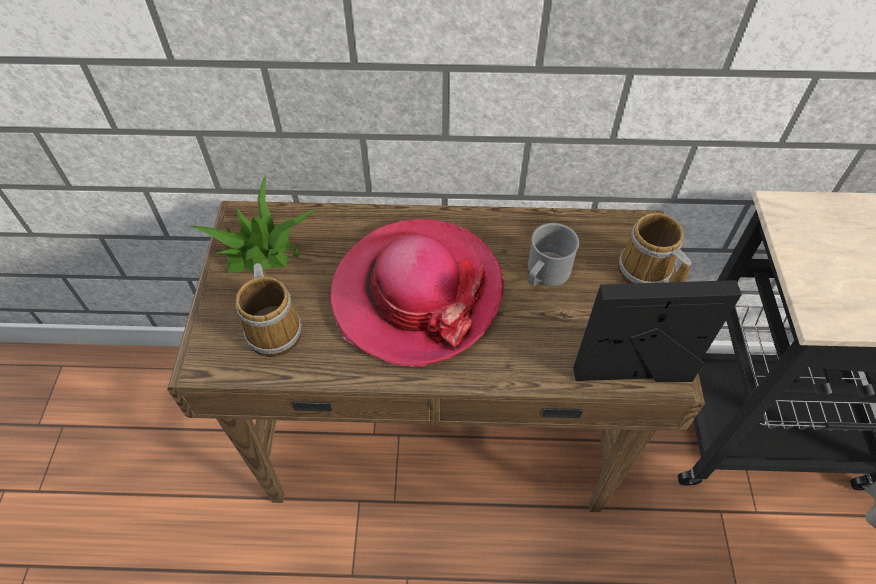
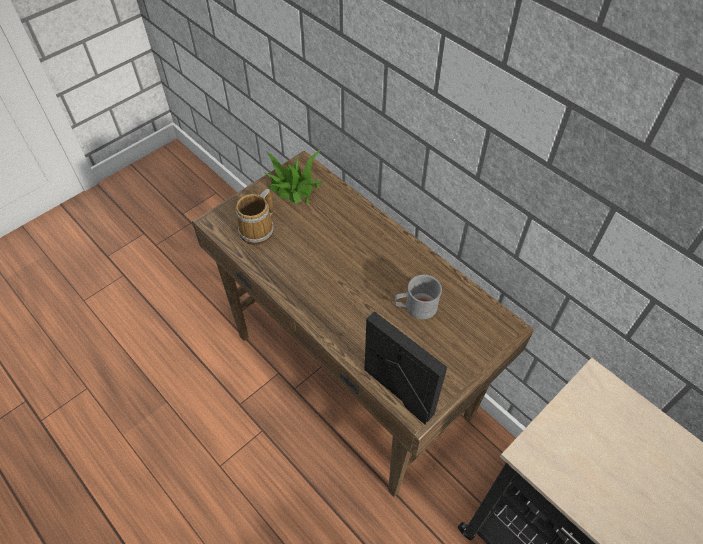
camera: 45 degrees right, 0 degrees up
(416, 293) = (339, 264): hat -> none
(645, 273) = (473, 352): mug -> none

